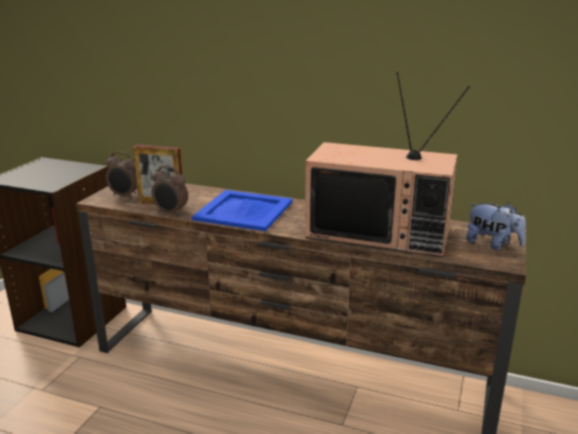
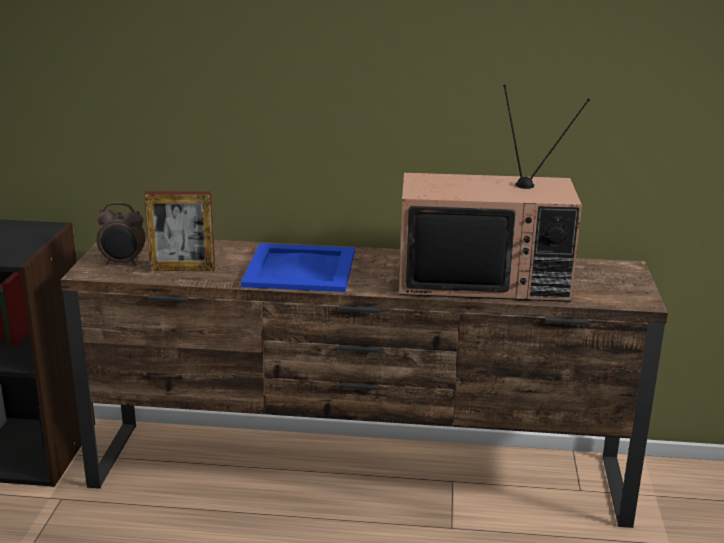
camera: 15 degrees left, 0 degrees up
(171, 213) = (205, 280): alarm clock -> none
(492, 245) = (617, 282): plush toy -> none

